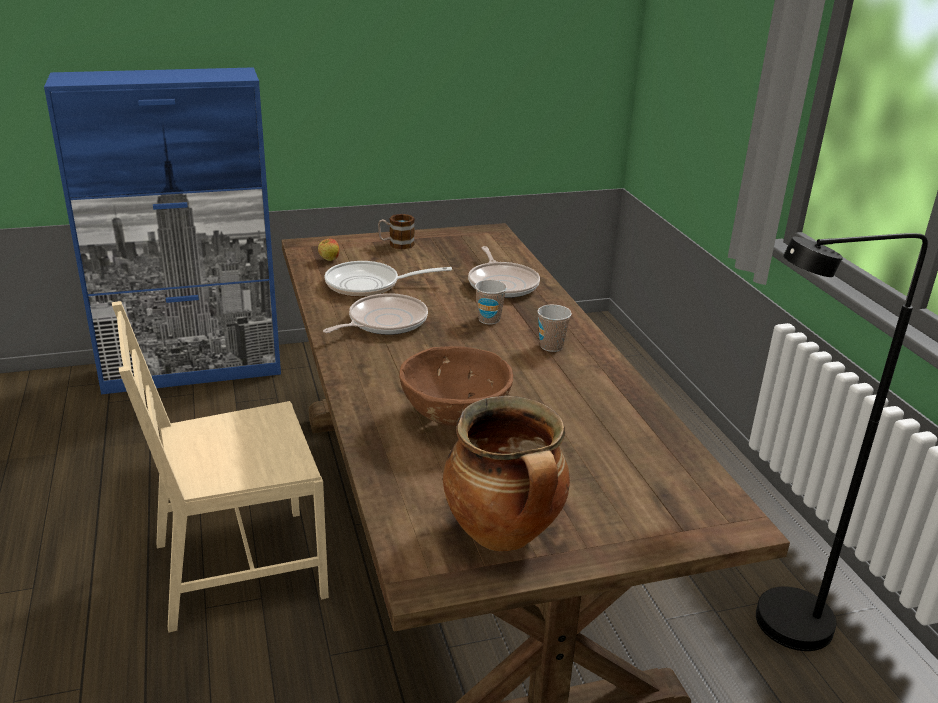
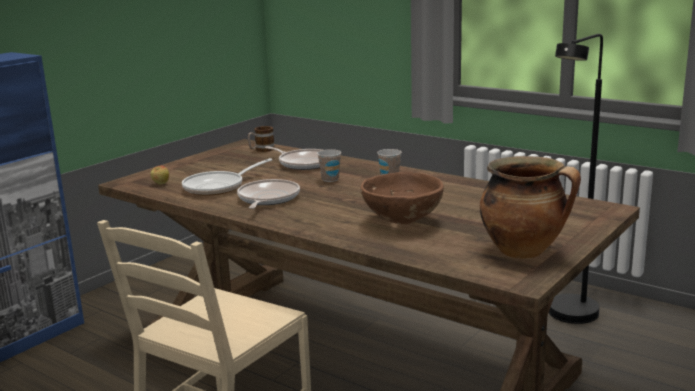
camera: 35 degrees left, 10 degrees down
(396, 244) = (192, 165): mug -> mug (261, 150)

